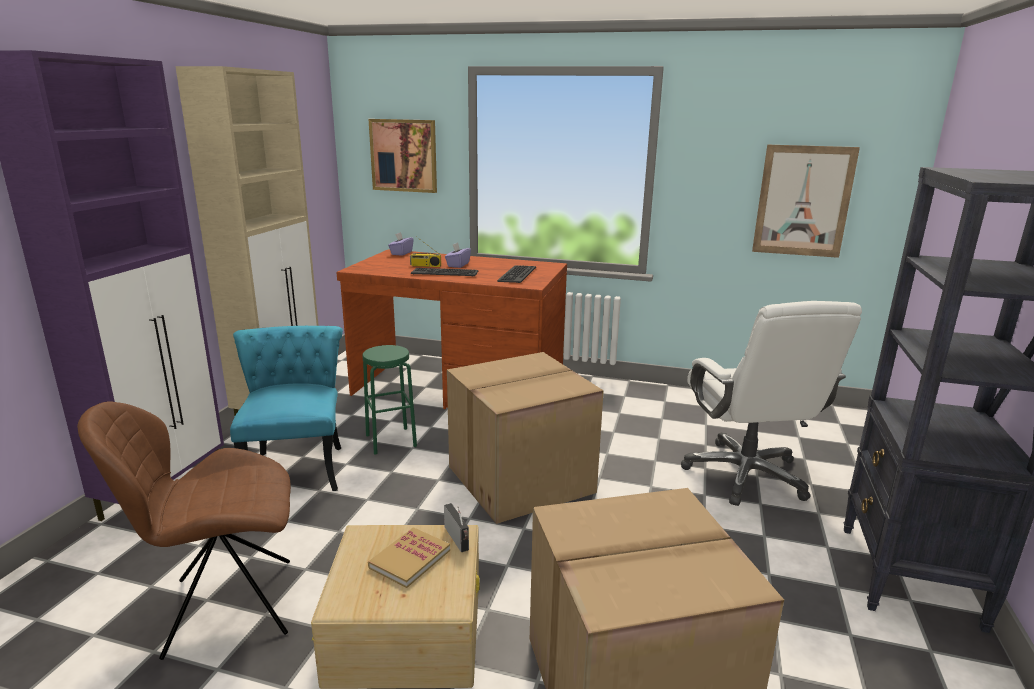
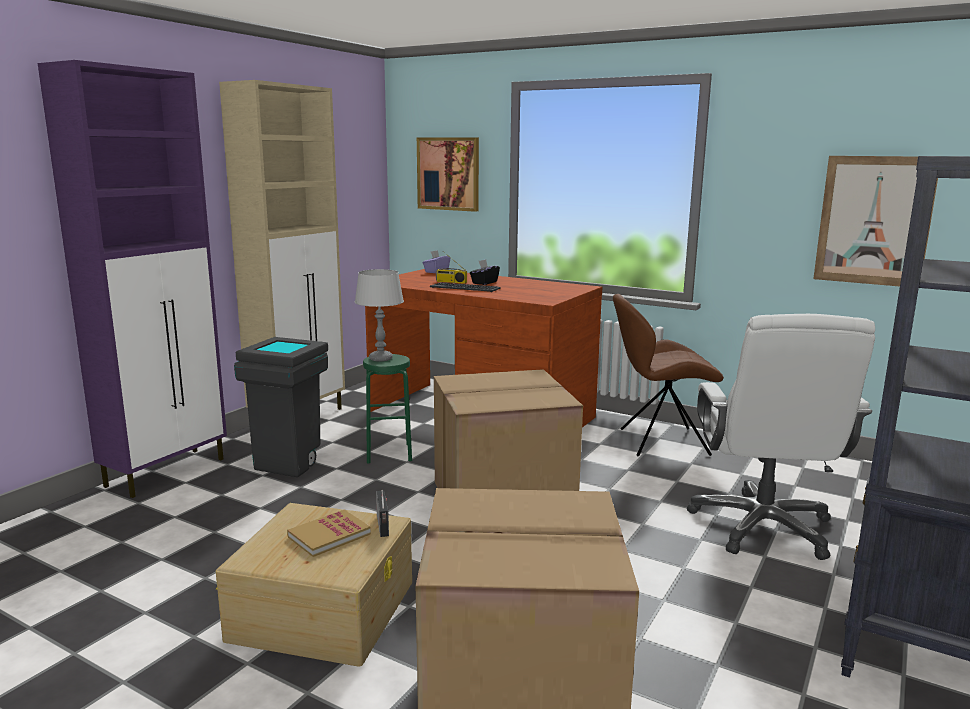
camera: 15 degrees right, 5 degrees down
(224, 607) = (173, 567): brown chair -> brown chair (659, 442)
(297, 465) = (291, 464): turquoise chair -> grey trash can
(380, 352) = (381, 359): none -> grey table lamp
(458, 265) = (484, 283): purple tissue box -> black tissue box
(516, 274) = (538, 292): keyboard -> none

